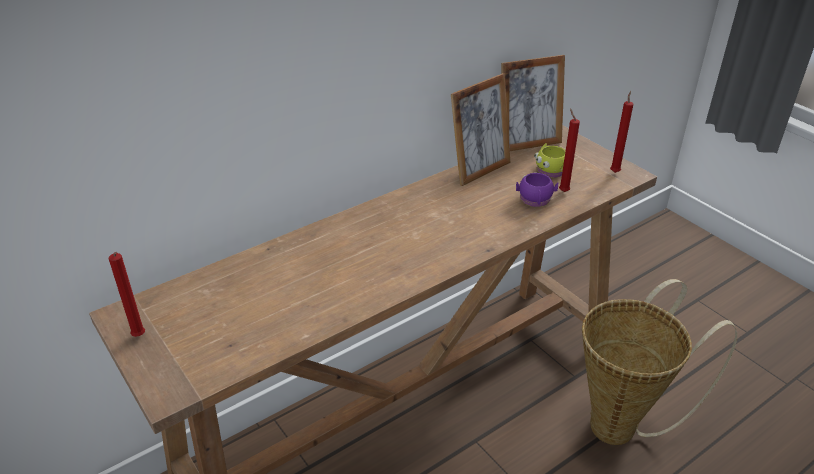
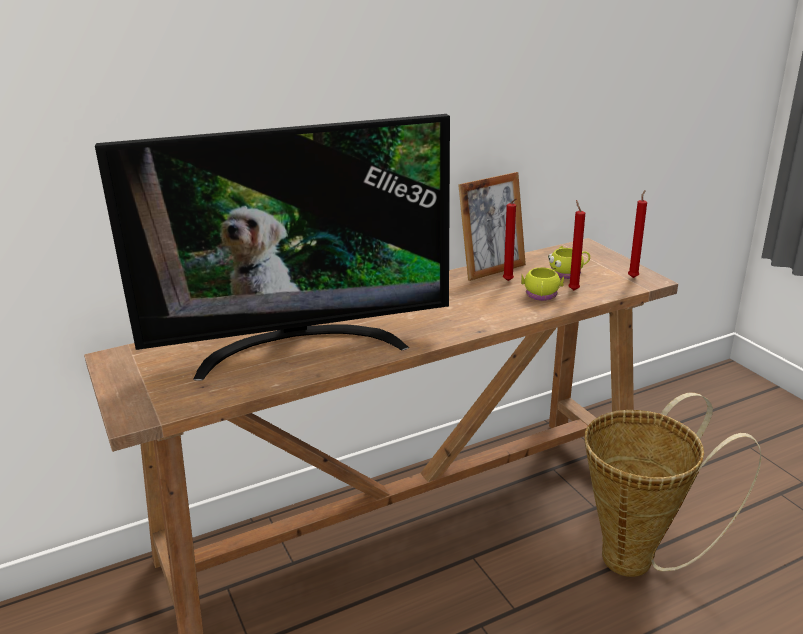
camera: 10 degrees right, 10 degrees down
(139, 337) = (122, 375): red candle -> red candle (508, 281)
(315, 283) = (299, 346): none -> television
(528, 143) = (549, 251): picture frame -> none
(535, 201) = (541, 296): purple mug -> yellow mug

